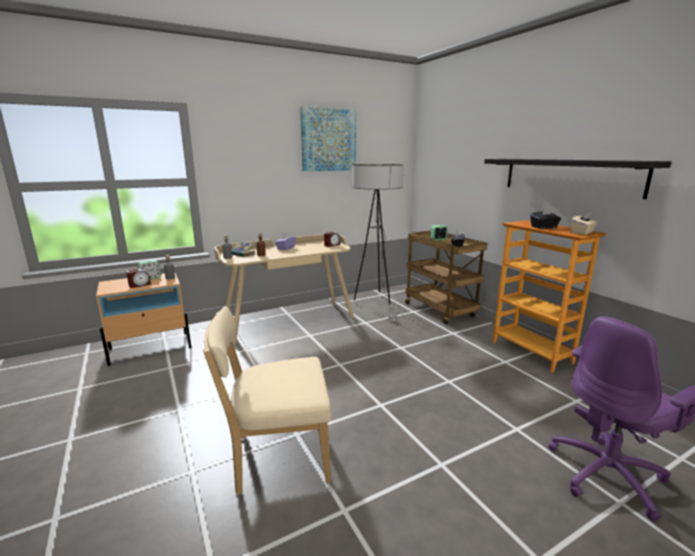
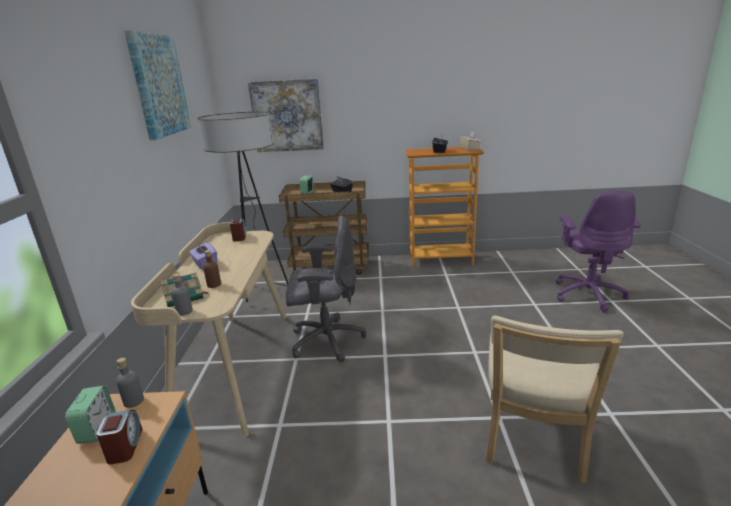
camera: 60 degrees left, 5 degrees up
(338, 338) = (326, 341): none -> grey office chair
(448, 173) = (287, 116): none -> picture
(569, 176) = (435, 104): black shelf -> none

